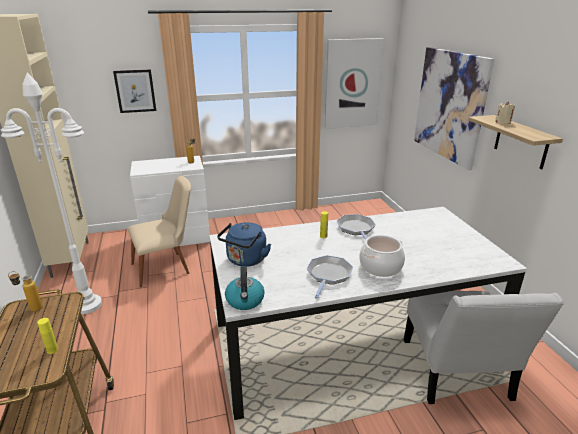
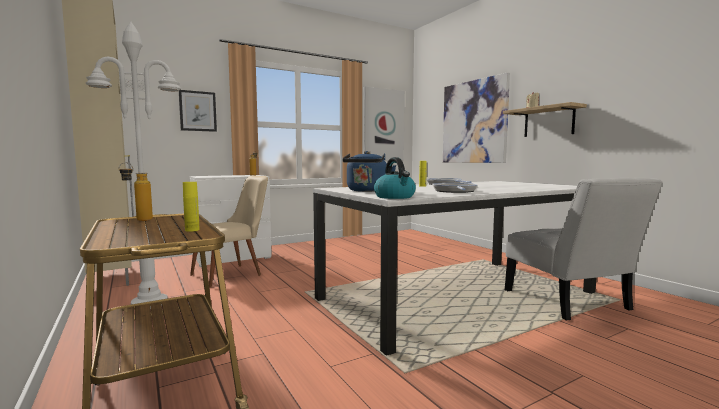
camera: 15 degrees left, 20 degrees down
(380, 267) = (493, 189): cooking pot -> none

